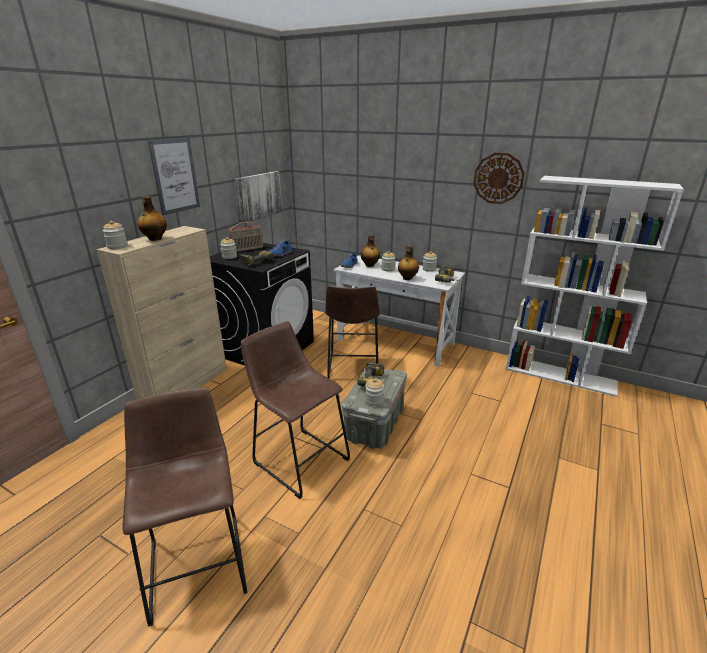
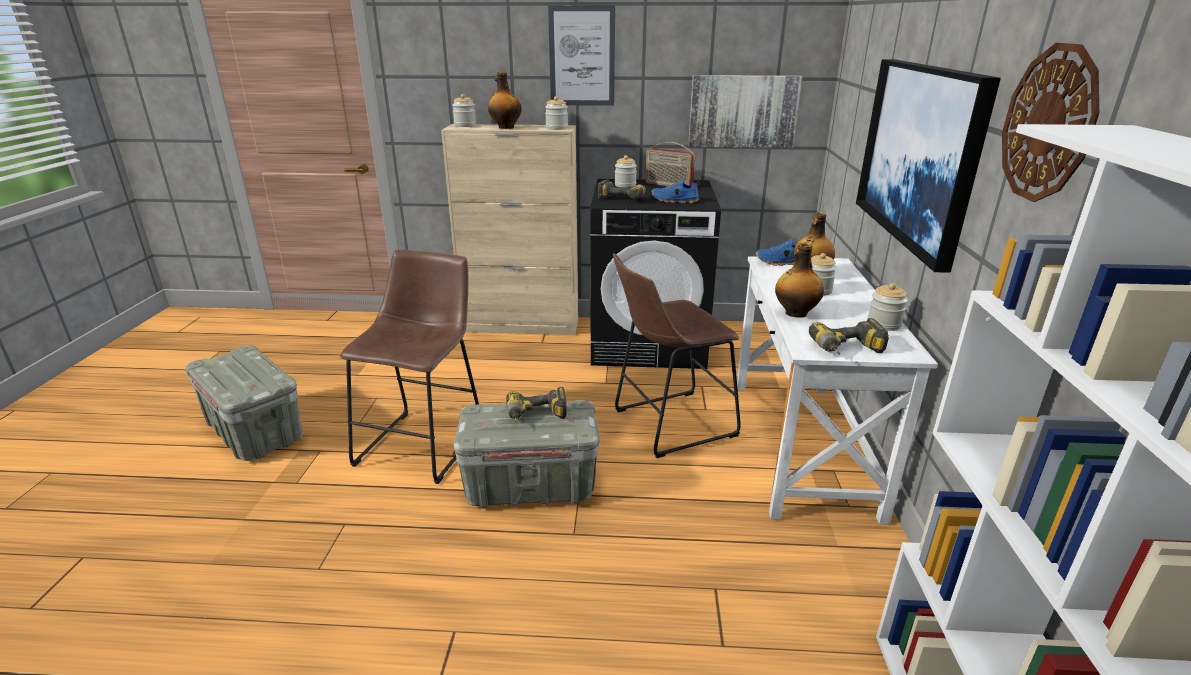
camera: 65 degrees right, 0 degrees up
(198, 560) = (256, 432): brown stool -> grey storage box
(374, 400) = (484, 428): jar -> jar (556, 128)
(409, 198) = (919, 154): none -> picture

